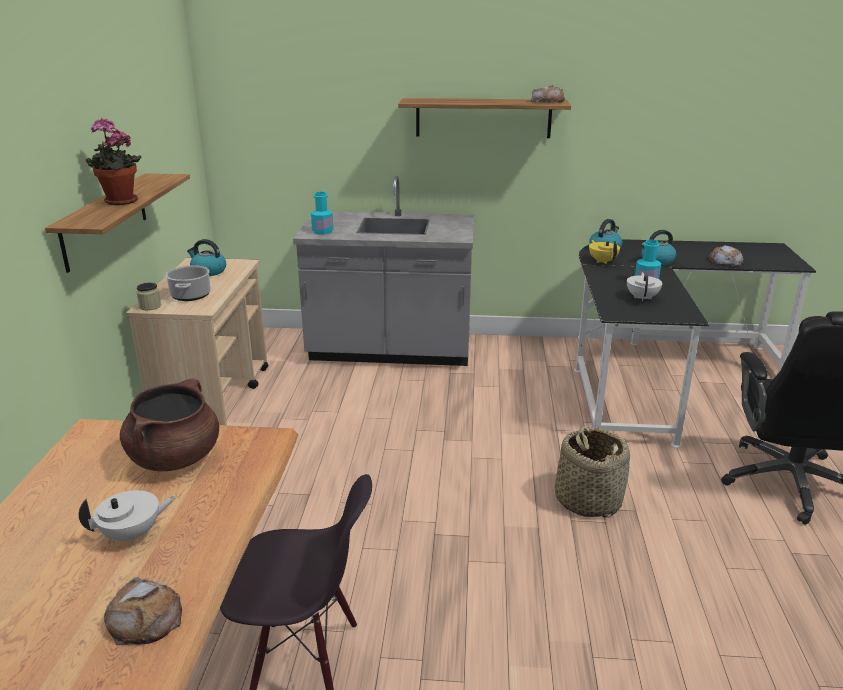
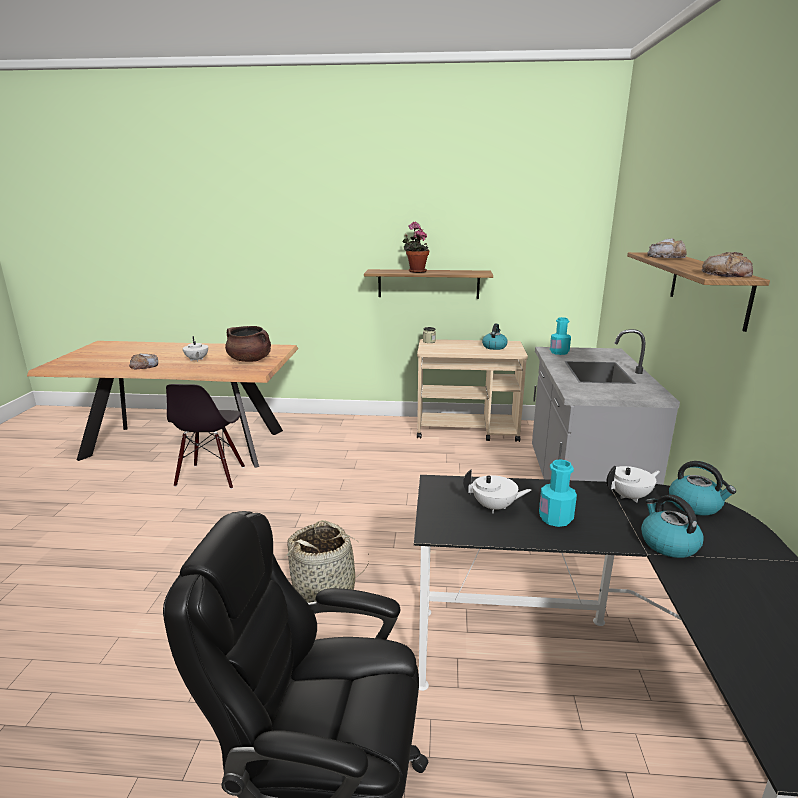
camera: 90 degrees right, 5 degrees down
(191, 295) = (448, 347): cooking pot -> none
(602, 261) = (630, 496): yellow teapot -> white teapot
(725, 261) = (728, 626): bread -> bread (666, 257)

